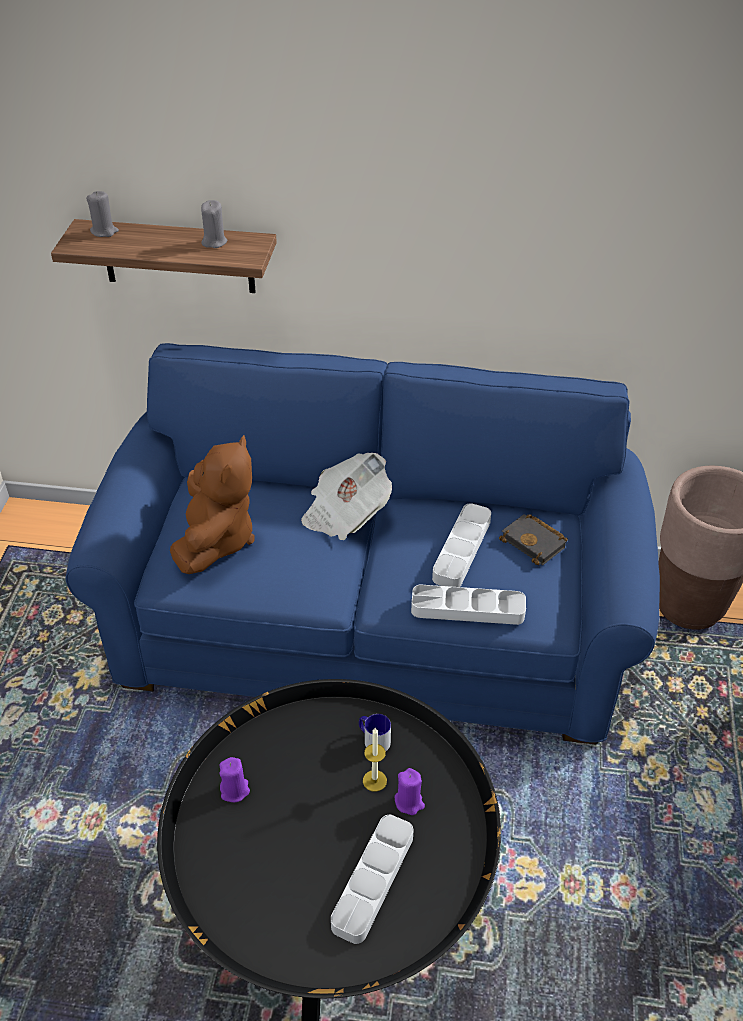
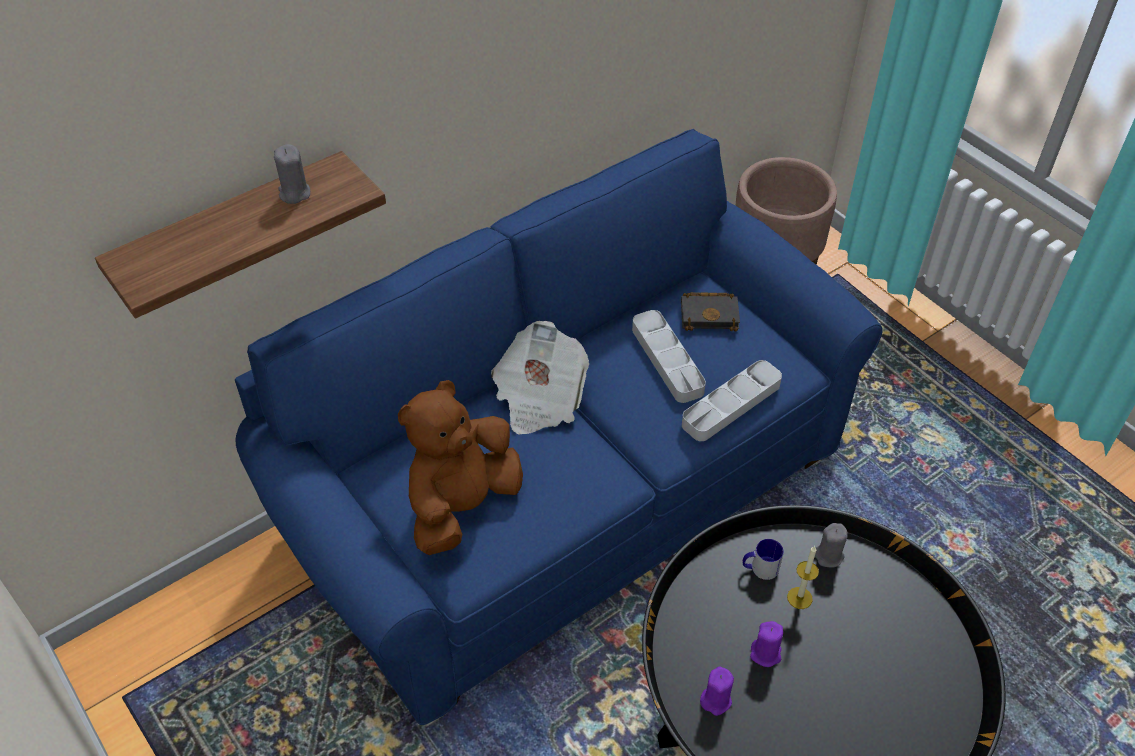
camera: 45 degrees left, 5 degrees up
(104, 231) = (156, 250): grey candle -> grey candle (829, 556)
(216, 540) = (461, 505): brown plush toy -> brown plush toy turned 105 degrees counterclockwise
(373, 881) = (890, 670): grey tray -> none
(409, 802) = (841, 591): purple candle -> purple candle (765, 654)

